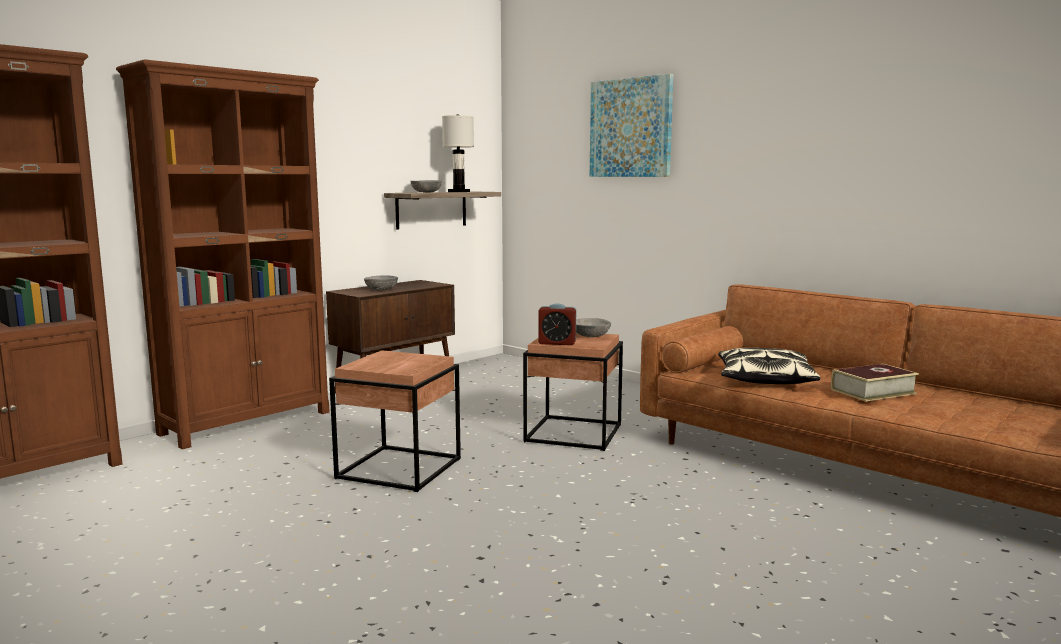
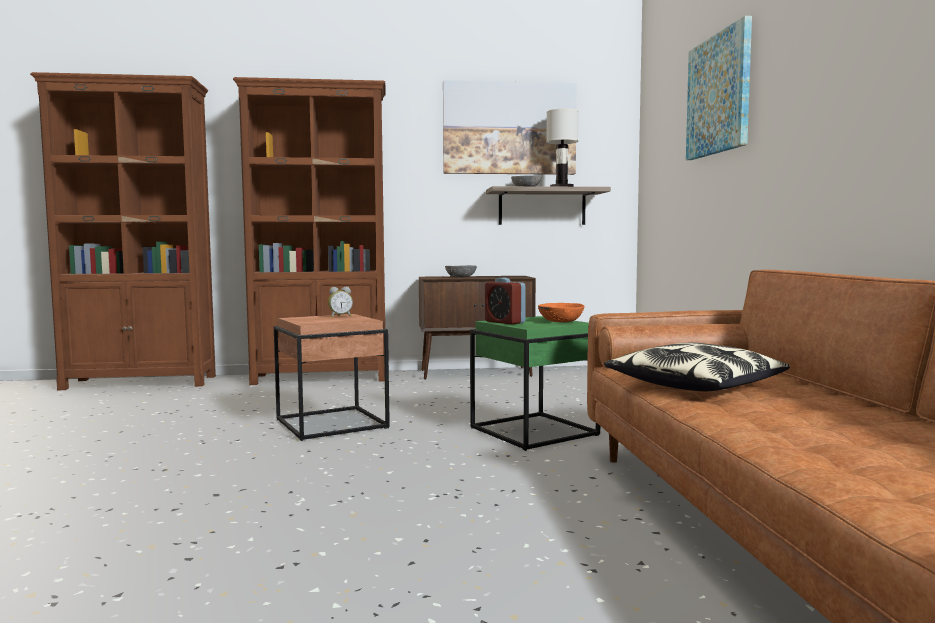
camera: 40 degrees right, 5 degrees down
(389, 356) = (340, 316): none -> alarm clock
(402, 129) = (509, 129): none -> picture
(575, 433) = (535, 431): brown side table -> green side table
(590, 336) = (560, 321): grey bowl -> orange bowl
(873, 391) = (810, 417): book -> none

